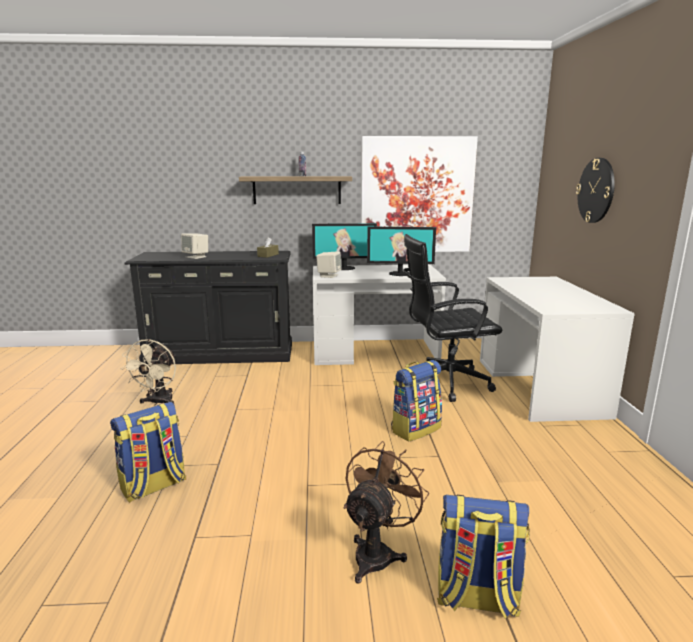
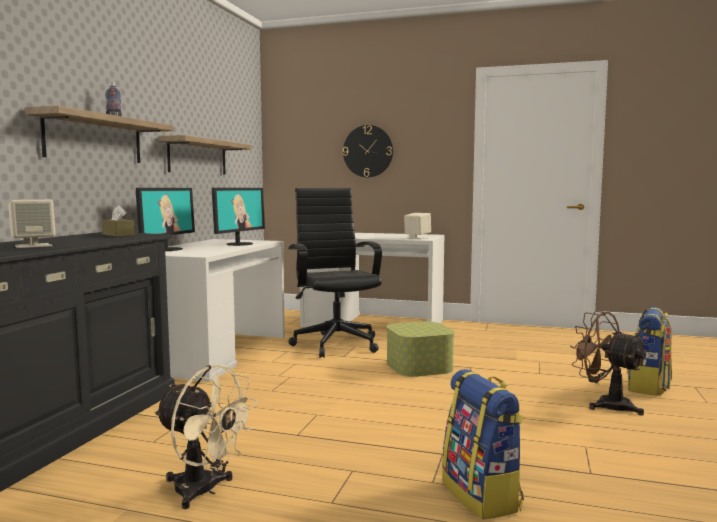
camera: 70 degrees left, 10 degrees down
(329, 275) = (198, 253): beige speaker -> beige speaker (417, 238)
(415, 429) = (419, 366): backpack -> storage box
(417, 195) = (198, 157): picture -> shelf
(444, 383) = (335, 344): black office chair -> black office chair turned 150 degrees clockwise

